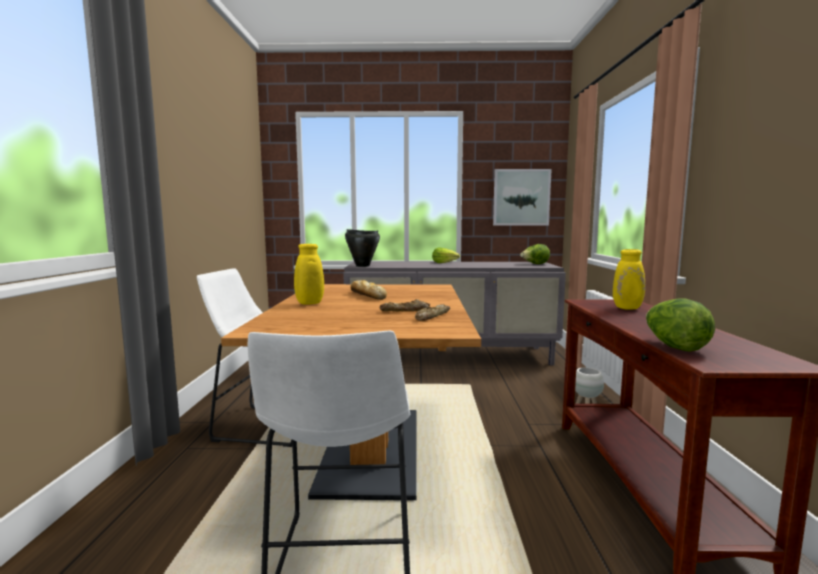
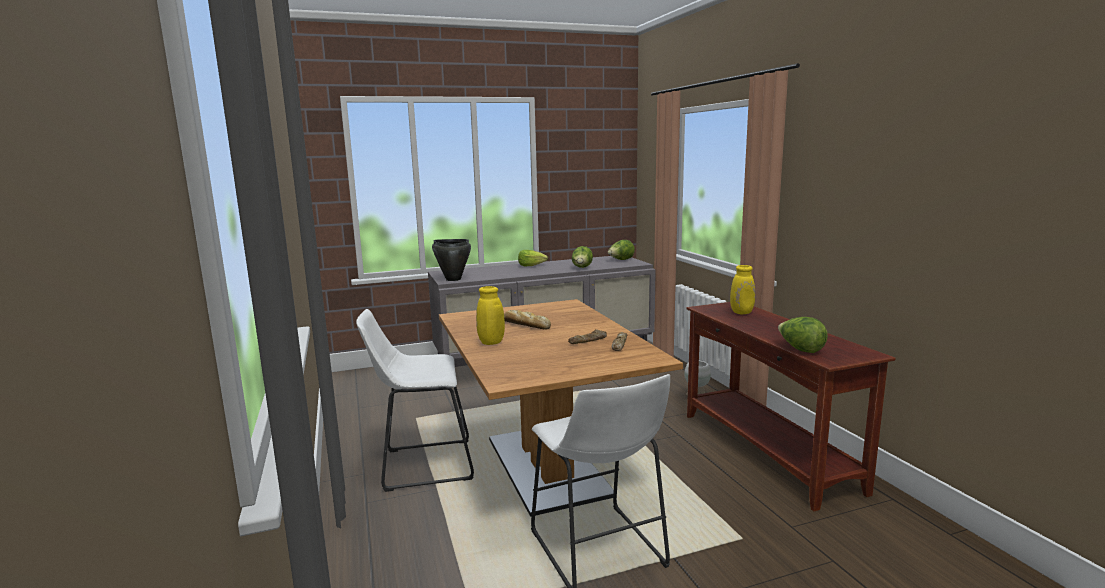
camera: 20 degrees left, 5 degrees up
(488, 266) = (582, 268): none -> lettuce
(521, 197) = (596, 188): picture -> none

